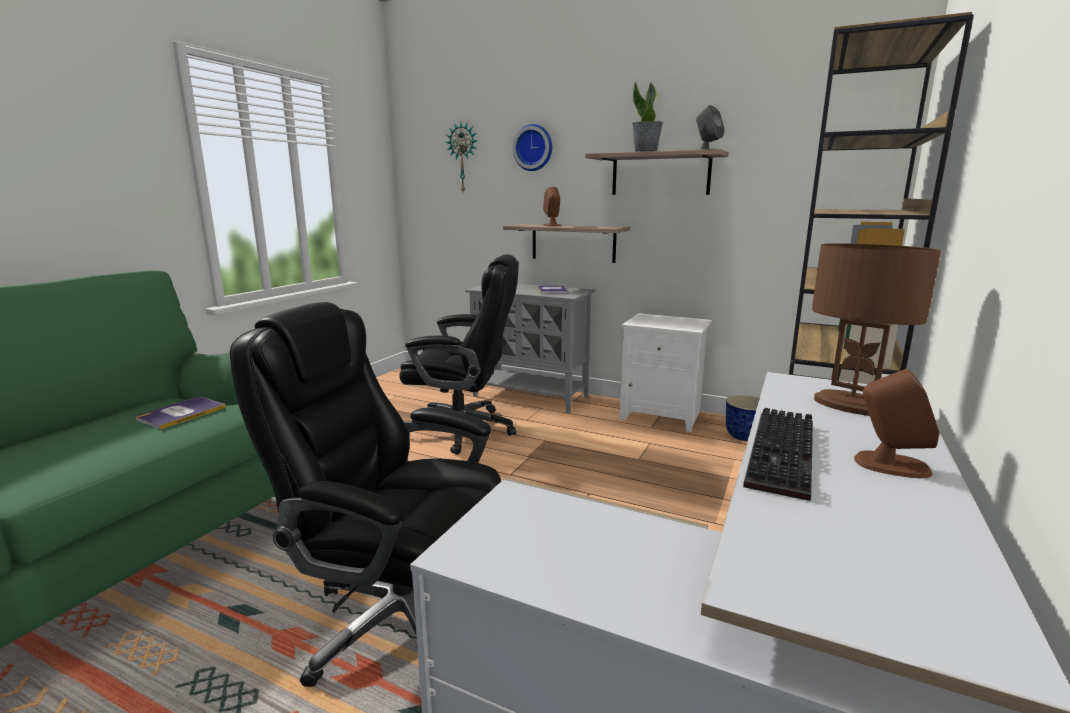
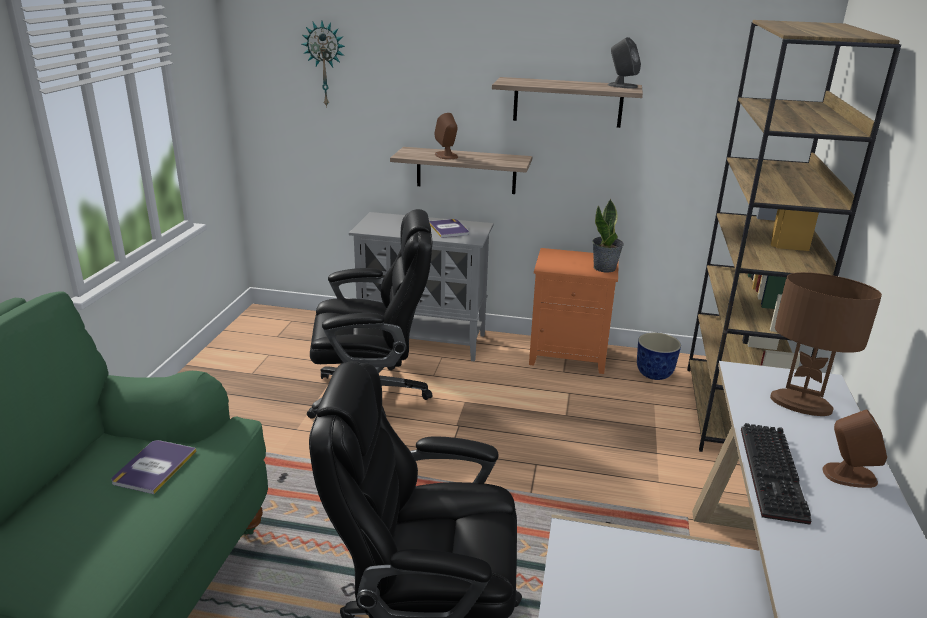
camera: 15 degrees left, 10 degrees up
(534, 148) = (418, 60): wall clock -> none
(646, 152) = (558, 85): potted plant -> potted plant (605, 268)
(662, 416) = (569, 355): white nightstand -> orange nightstand

